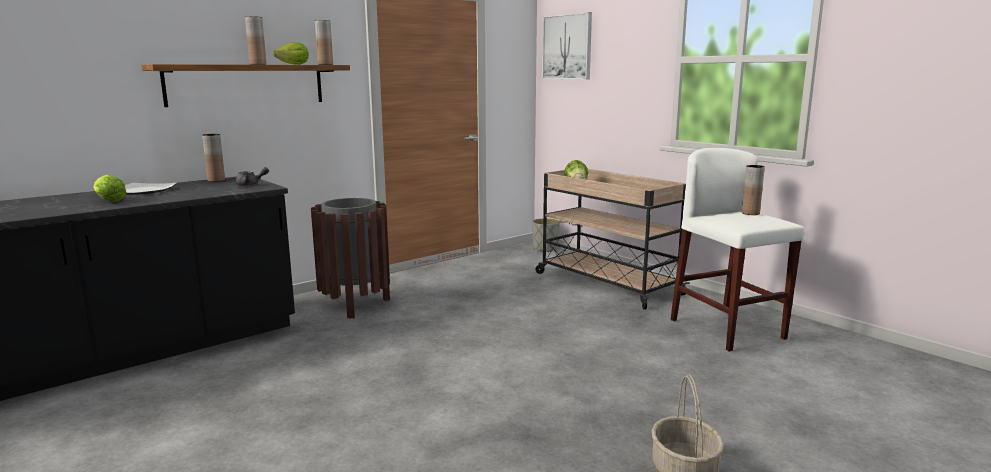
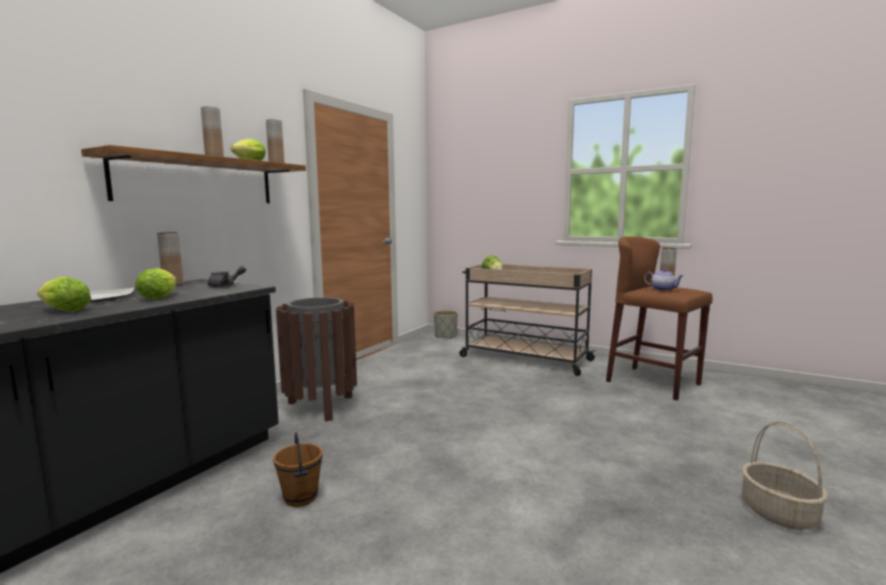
camera: 20 degrees left, 5 degrees down
(186, 193) = (160, 297): none -> lettuce
(277, 374) = (301, 497): none -> brown bucket
(567, 47) = (459, 164): picture -> none
(727, 329) = (653, 383): white stool -> brown stool
(734, 217) = (663, 289): none -> teapot

